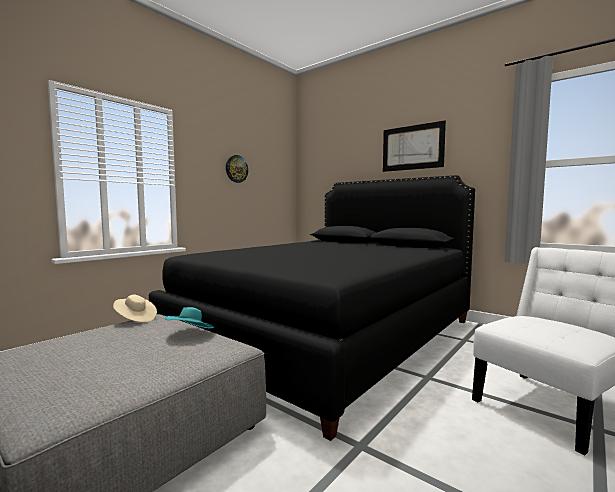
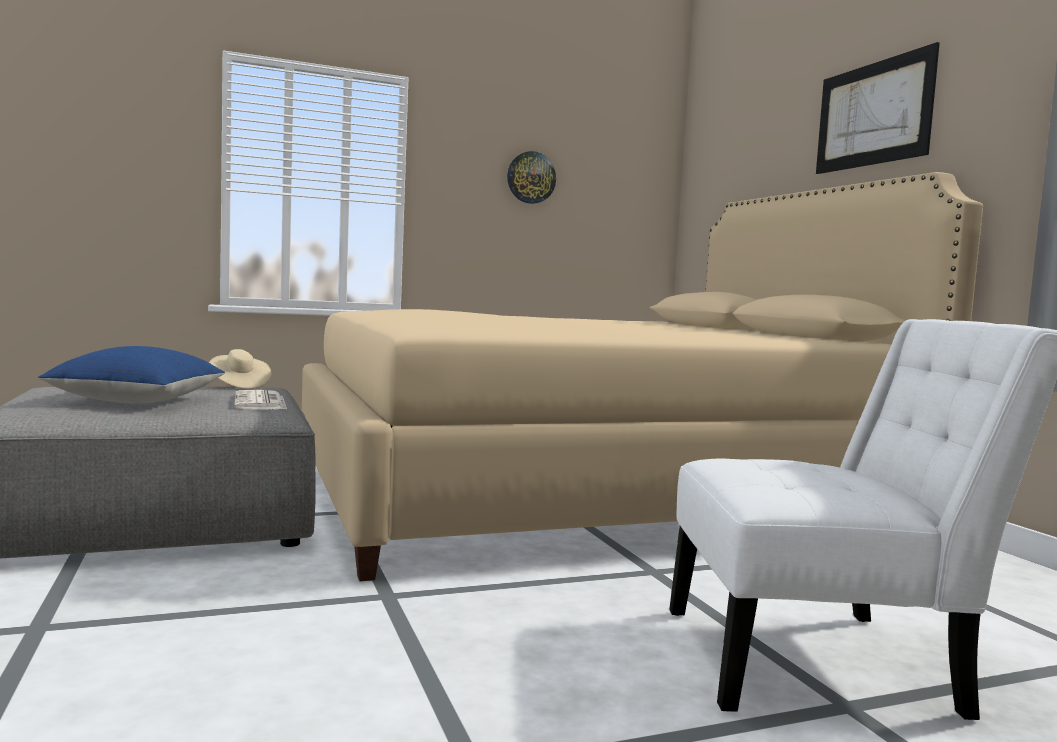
camera: 30 degrees right, 0 degrees up
(103, 356) = (138, 402): none -> blue pillow
(190, 334) = (261, 402): turquoise hat -> newspaper
(329, 335) = (591, 493): black bed -> beige bed

